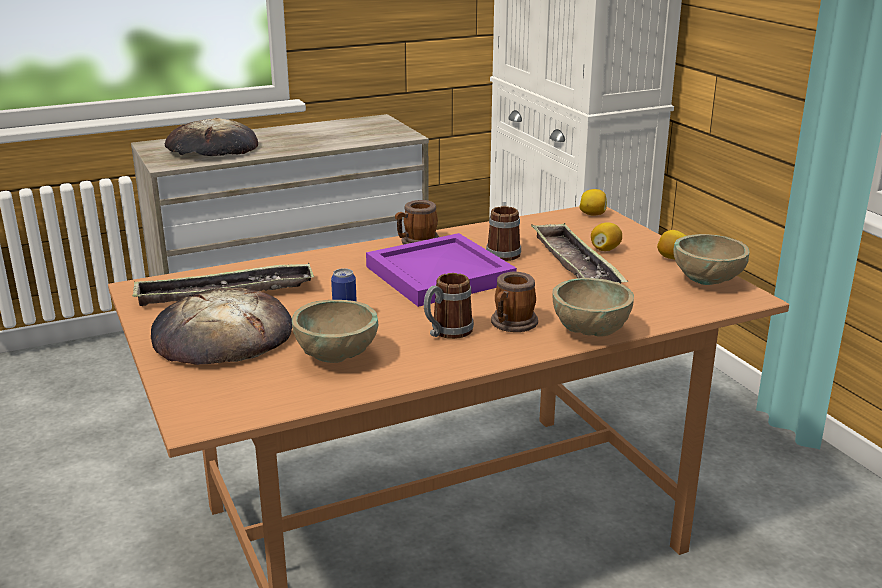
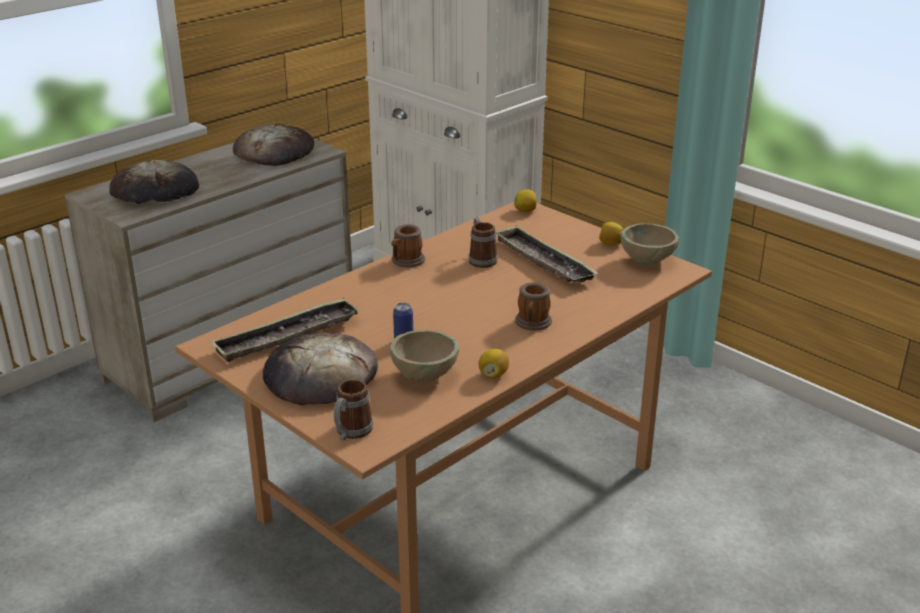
camera: 20 degrees left, 5 degrees up
(357, 131) = (274, 151): none -> bread
(437, 274) = (444, 289): purple tray -> none
(446, 333) = (490, 340): mug -> mug (350, 433)
(591, 332) = (593, 320): beige bowl -> none
(605, 249) = (556, 244): lemon -> lemon (493, 375)

